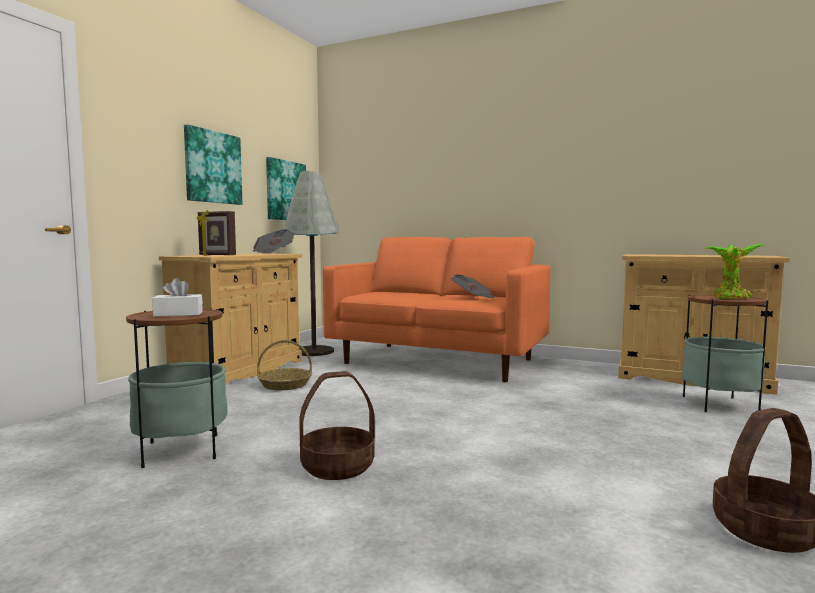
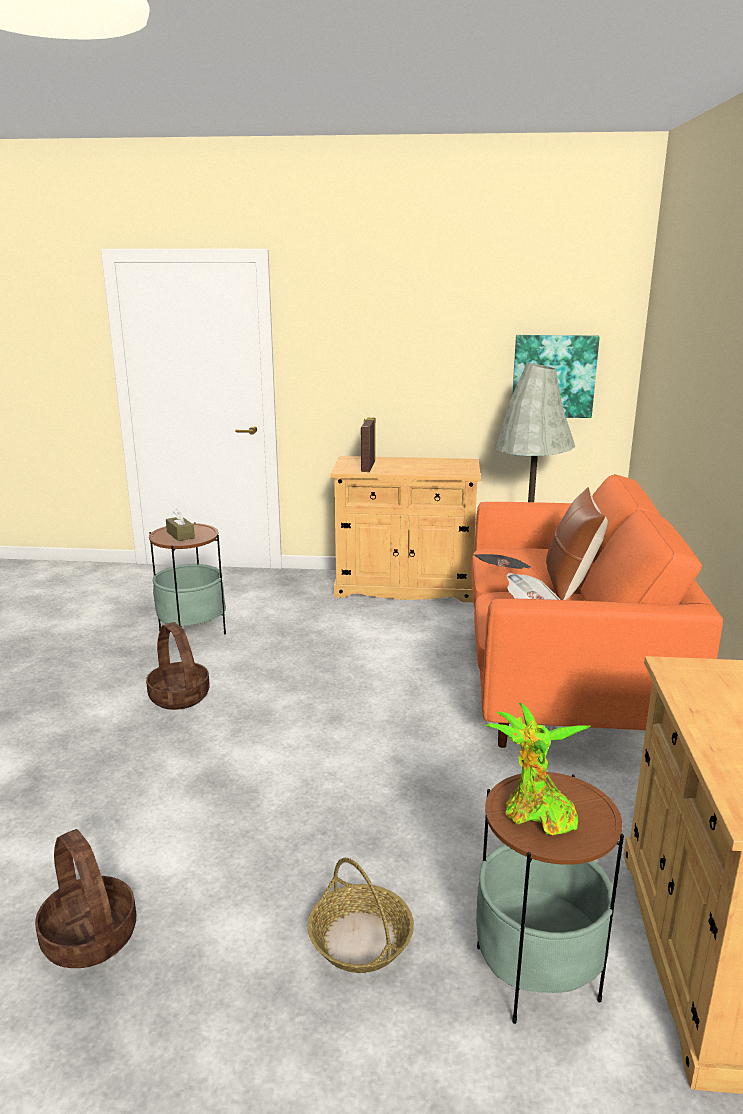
camera: 70 degrees right, 15 degrees up
(178, 314) = (180, 535): white tissue box -> brown tissue box
(212, 167) = (422, 359): picture -> none
(273, 253) = (454, 470): newspaper -> newspaper (502, 577)
(285, 385) = (374, 620): basket -> basket (361, 940)
(430, 294) = (570, 584): none -> brown pillow

